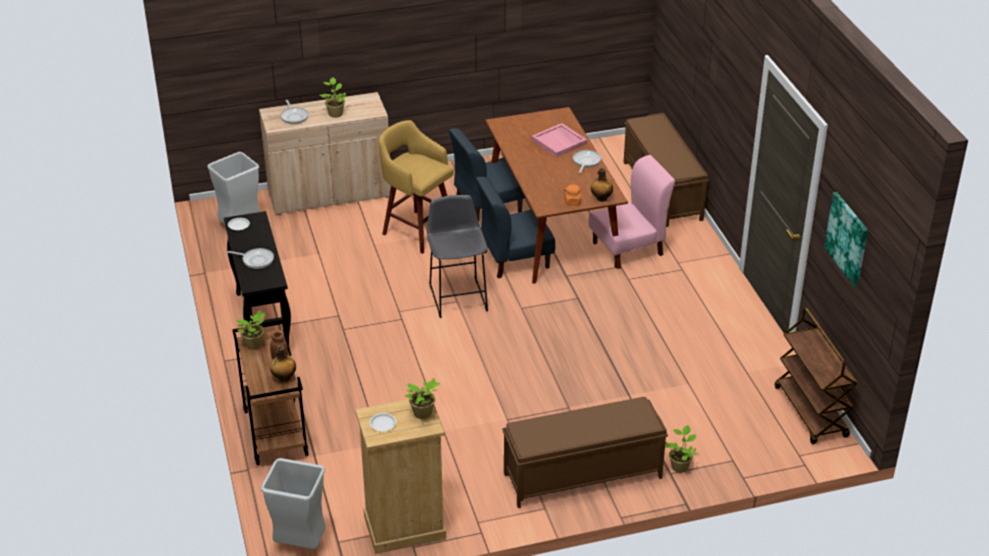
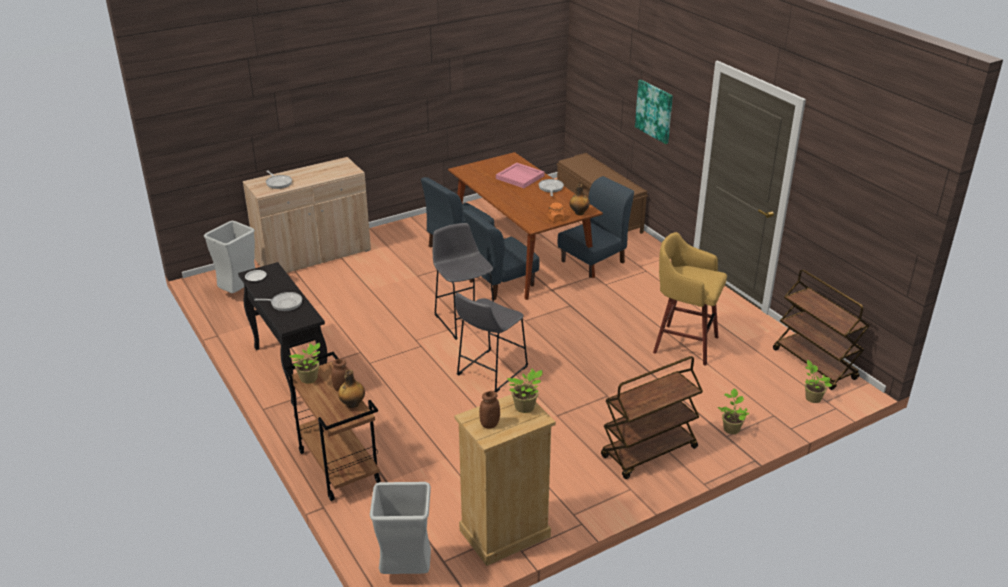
camera: 15 degrees left, 5 degrees down
(335, 113) = (316, 176): potted plant -> potted plant (812, 397)
(383, 424) = (489, 424): white plate -> brown jar
(417, 231) = (404, 273): yellow stool -> yellow stool (683, 344)
(459, 360) = (489, 372): none -> grey stool
(581, 476) = (649, 453): brown bench -> brown cart
(628, 249) = (593, 262): pink chair -> blue chair
(847, 238) = (842, 196): picture -> picture (654, 111)

